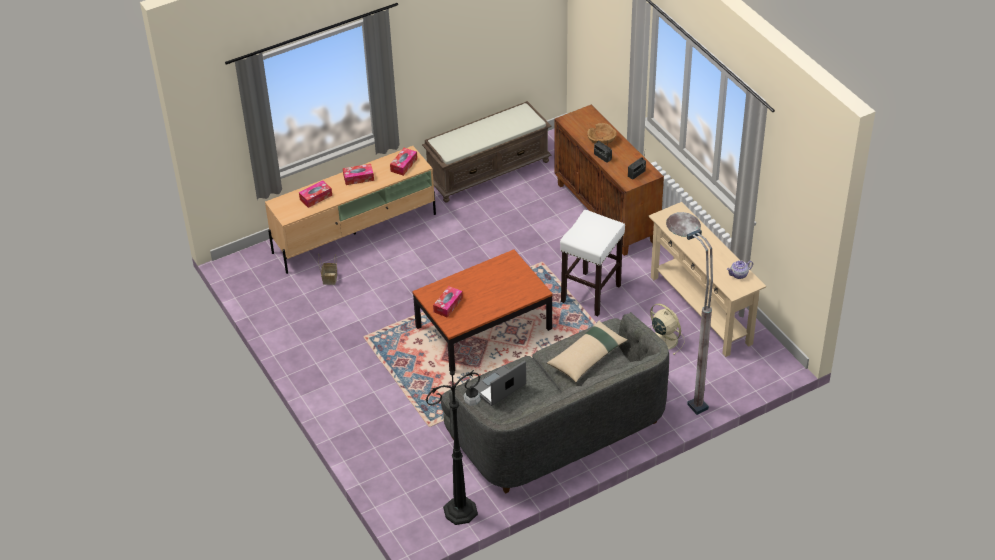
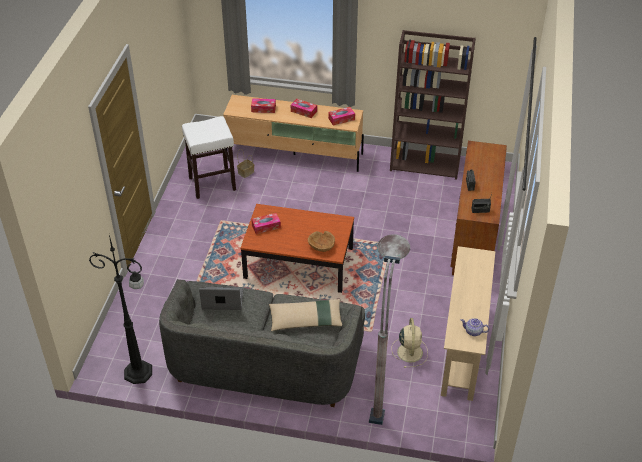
camera: 40 degrees right, 0 degrees up
(488, 170) = (426, 163): brown bench -> brown bookcase
(591, 293) = (397, 286): white stool -> white stool (213, 183)
(602, 140) = (484, 173): brown bowl -> brown bowl (321, 246)

